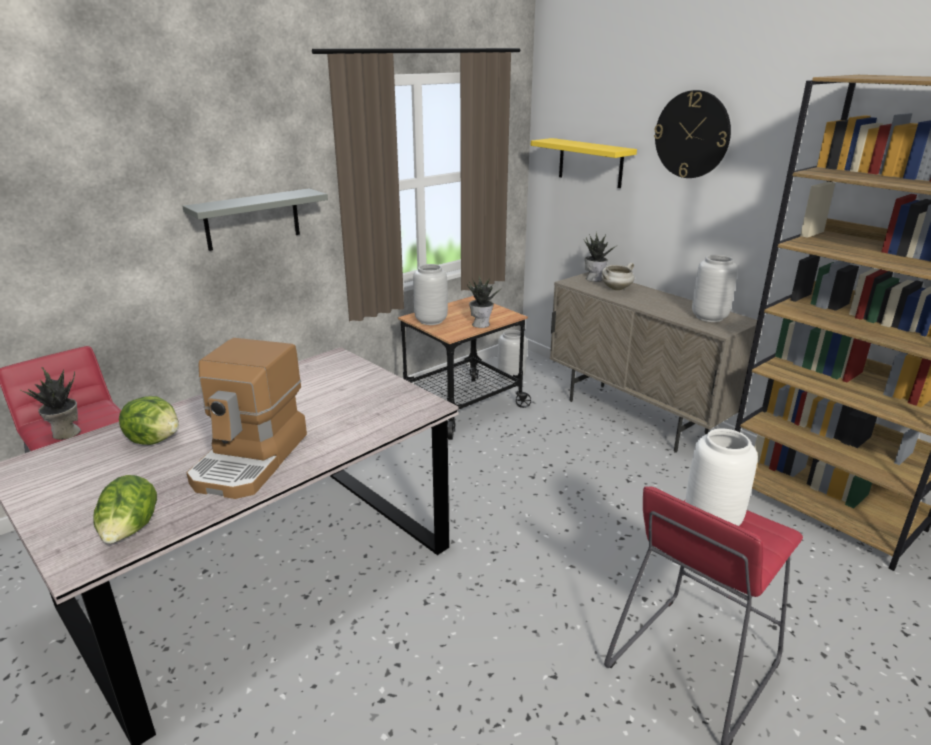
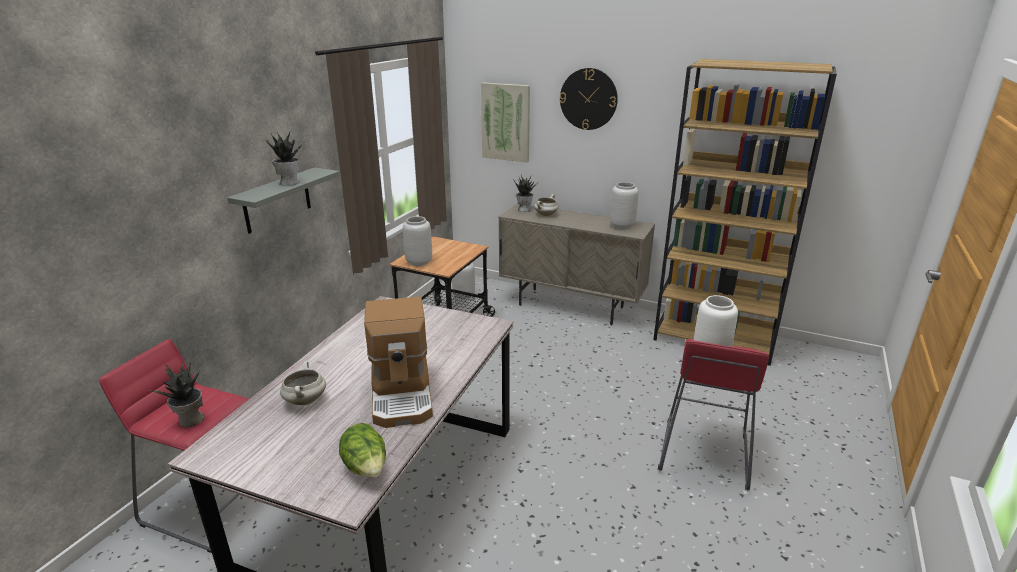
camera: 25 degrees left, 0 degrees up
(155, 439) = (305, 400): lettuce -> white cooking pot
(481, 324) = (460, 258): potted plant -> potted plant (289, 182)
(590, 163) = (506, 122): yellow shelf -> picture

